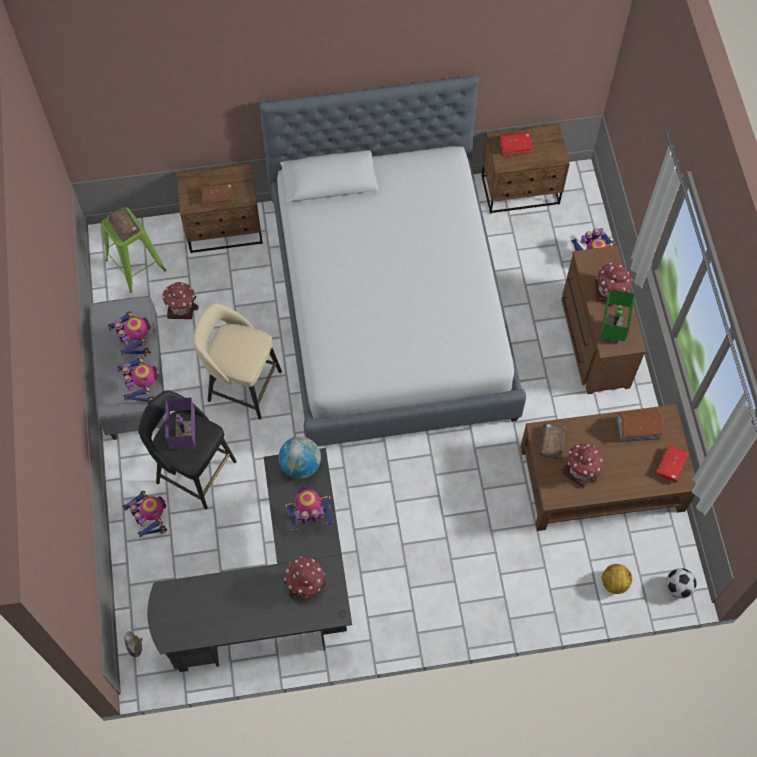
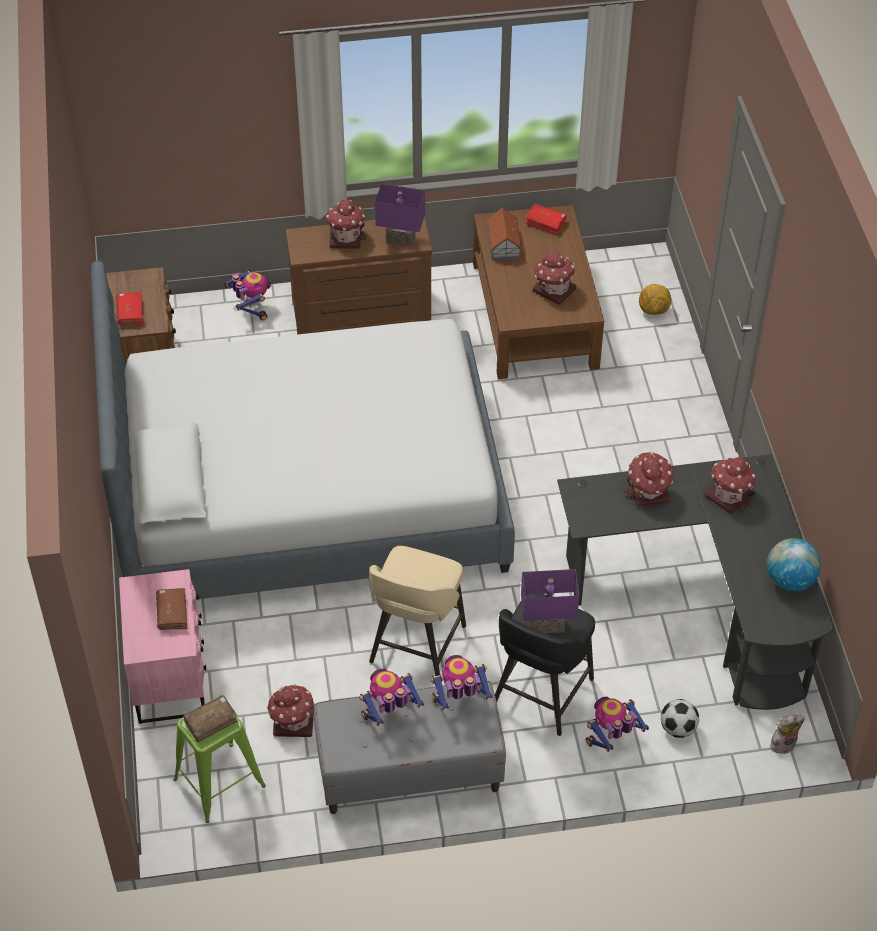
camera: 90 degrees left, 15 degrees down
(224, 230) = (170, 676): brown nightstand -> pink nightstand
(300, 465) = (582, 501): globe -> globe (789, 581)
(310, 517) = (648, 492): toy robot -> toy house
(552, 443) = (523, 311): brown book -> none
(610, 332) = (400, 240): green table lamp -> purple table lamp
(677, 587) = (653, 264): football -> football (678, 729)

